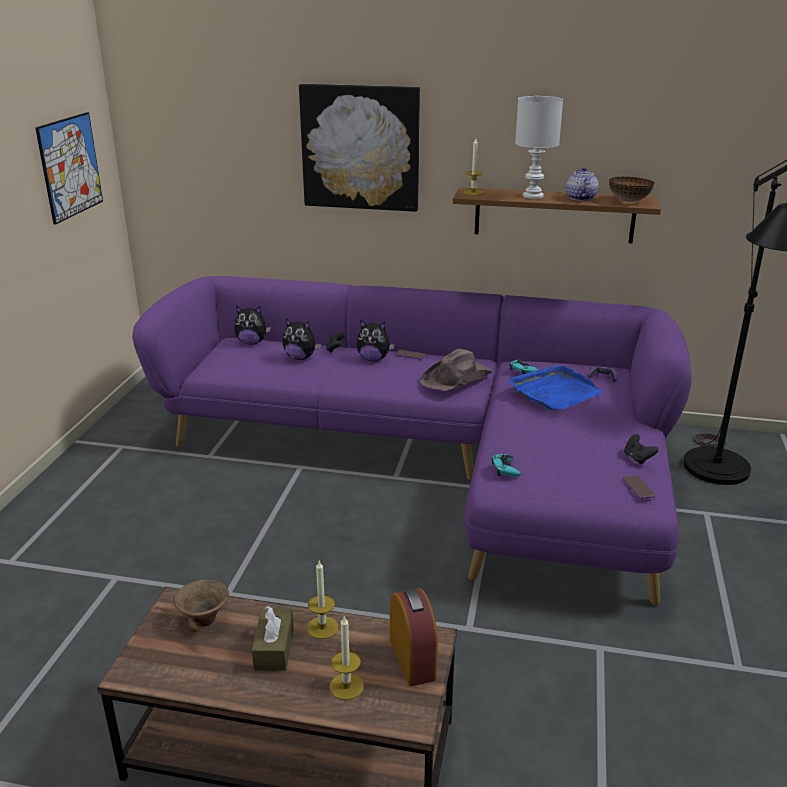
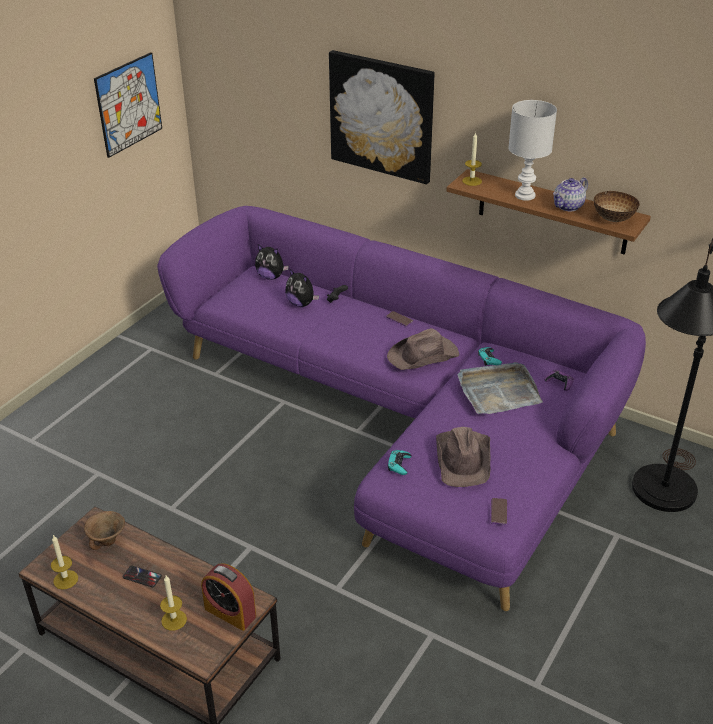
camera: 20 degrees right, 10 degrees up
(274, 648) = (142, 577): brown tissue box -> phone
(322, 627) = (183, 569): candle -> candle (65, 579)
(374, 359) = (364, 317): plush toy -> none
(412, 659) = (230, 612): alarm clock -> alarm clock turned 120 degrees clockwise
(554, 392) = (498, 391): blue tray -> grey tray
(568, 450) = (464, 459): none -> brown hat
(580, 198) = (568, 206): teapot -> teapot turned 150 degrees counterclockwise
(637, 458) = (520, 481): black game controller -> none

